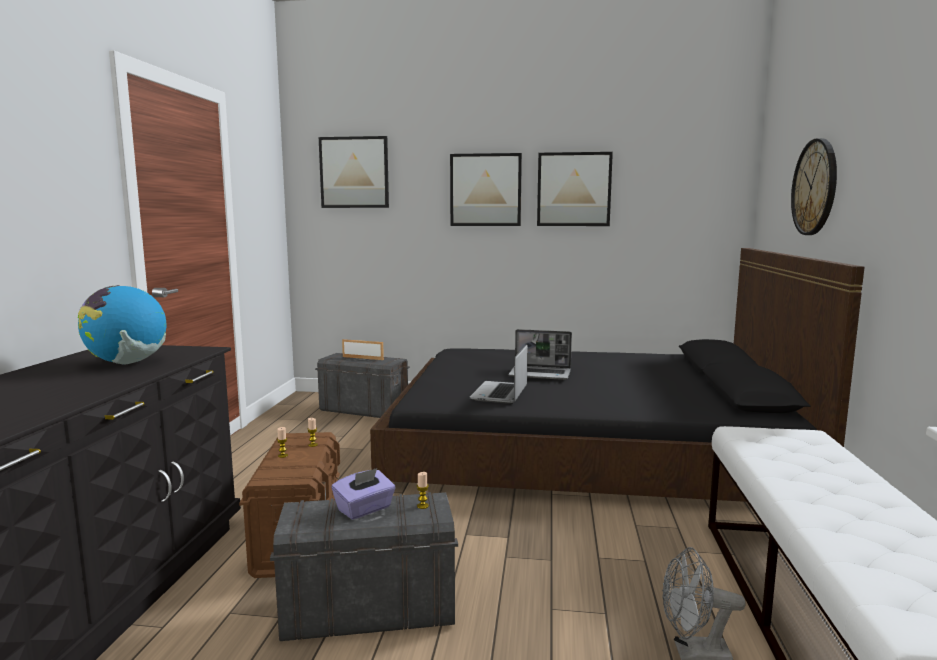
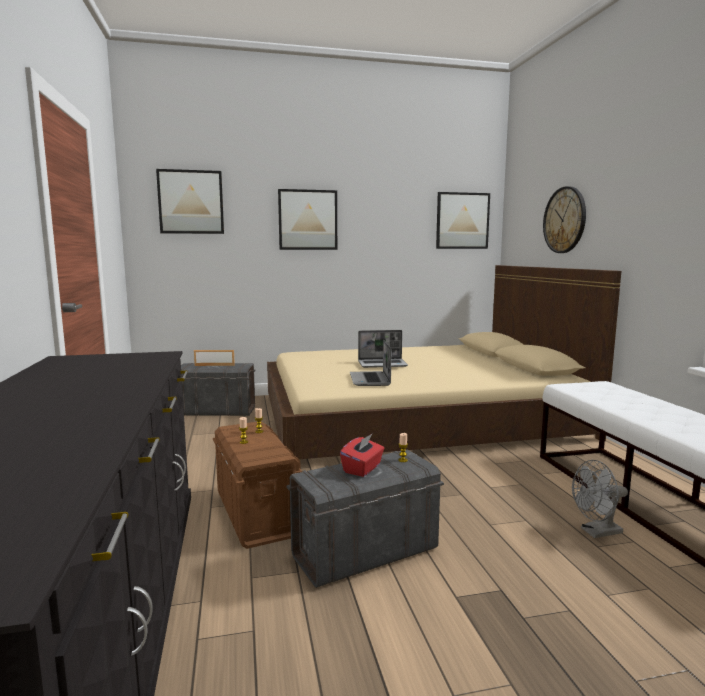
camera: 20 degrees left, 0 degrees up
(127, 363) = (111, 368): globe -> none
(365, 509) = (362, 469): purple tissue box -> red tissue box
(574, 189) = (377, 221): picture -> picture (462, 221)
(586, 444) = (416, 416): black bed -> beige bed

